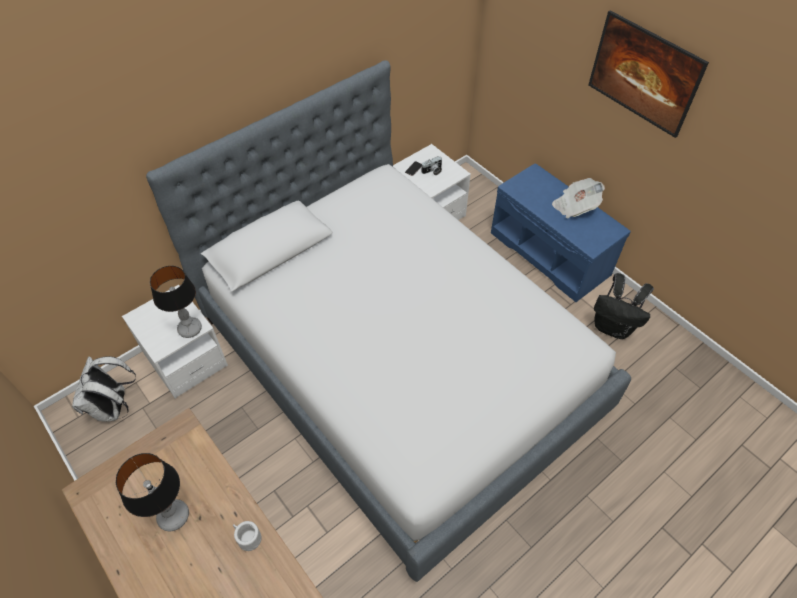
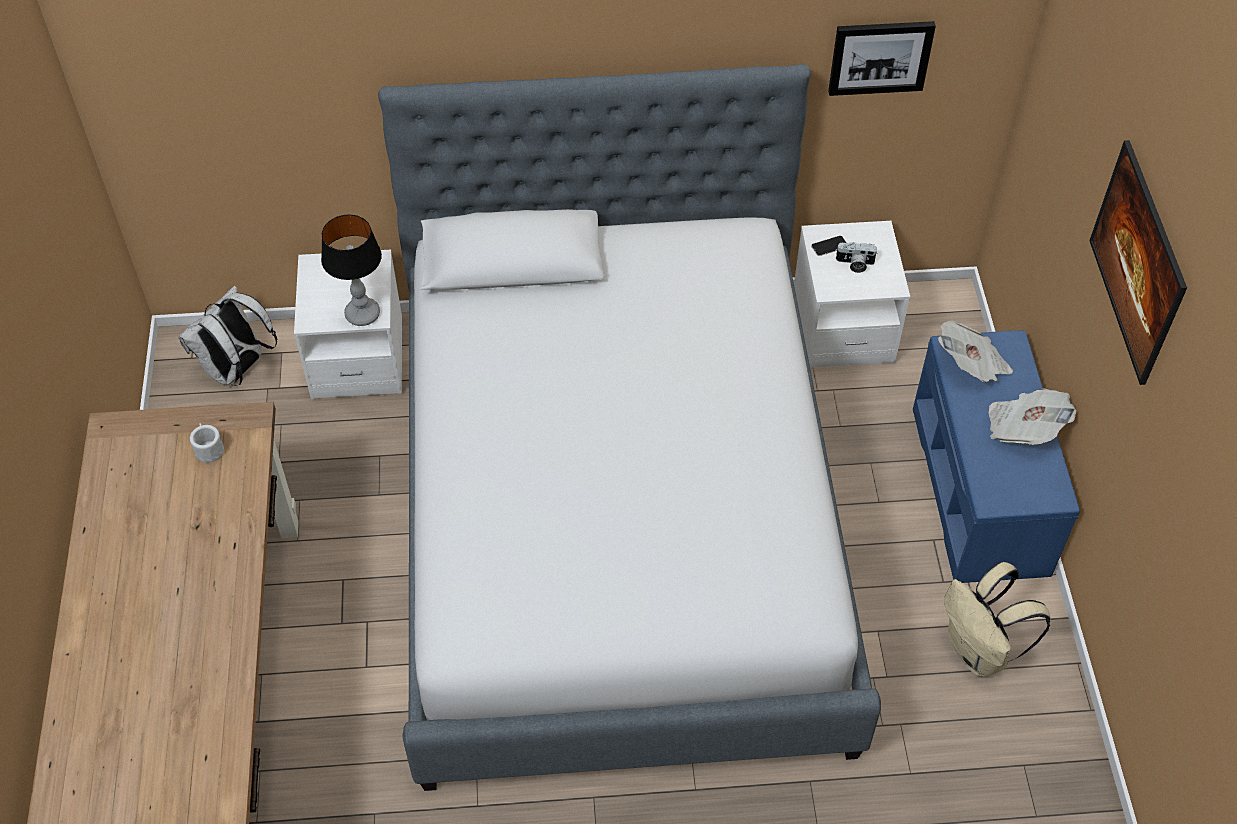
camera: 35 degrees right, 0 degrees up
(173, 516) = (173, 508): table lamp -> none
(247, 537) = (227, 577): white mug -> white mug (208, 448)
(415, 43) = (880, 56): none -> picture
(528, 190) = (971, 366): none -> newspaper
(613, 327) = (980, 652): black backpack -> beige backpack

